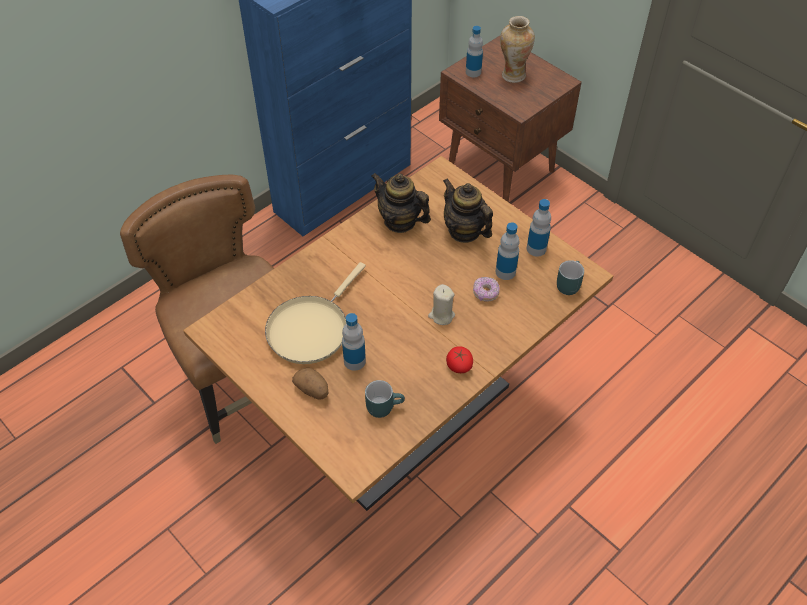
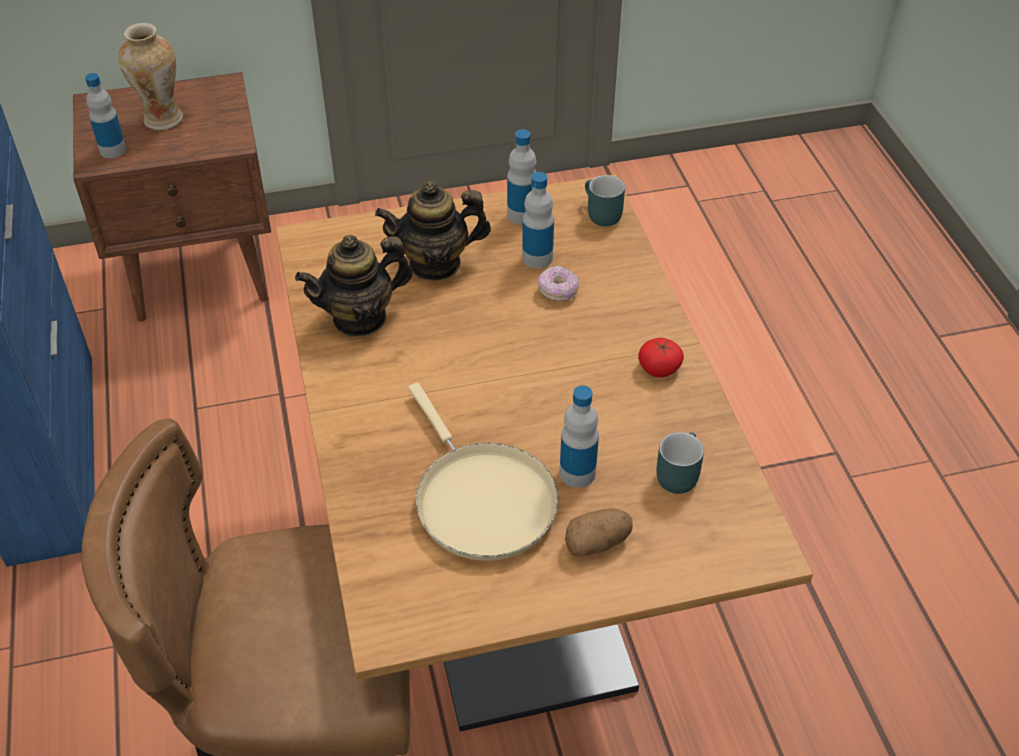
camera: 60 degrees left, 5 degrees down
(441, 315) = (563, 349): beige candle -> none

